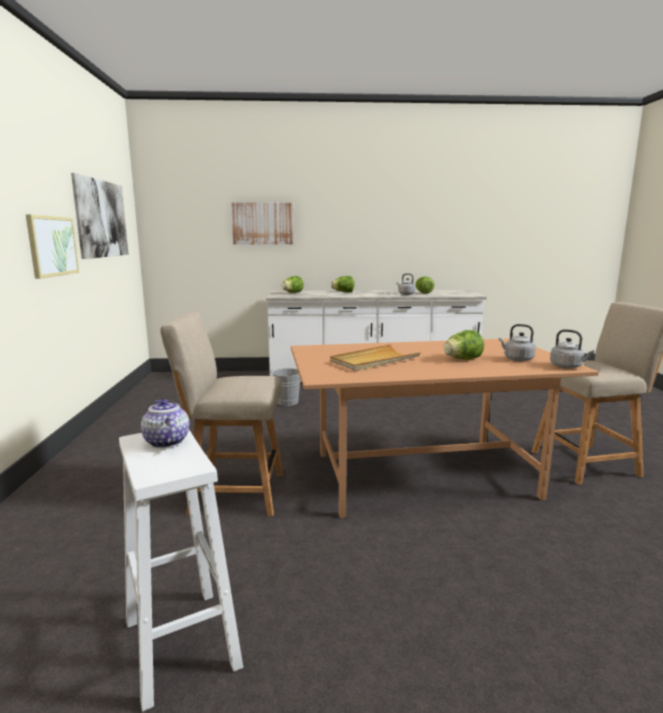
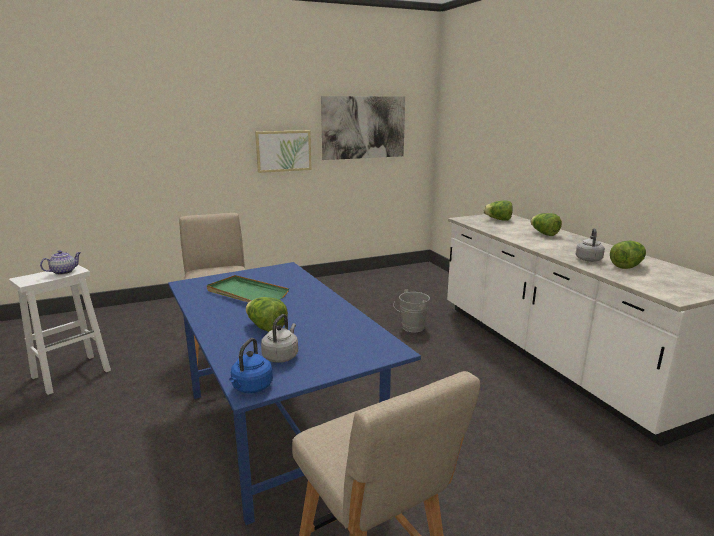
camera: 70 degrees right, 5 degrees up
(263, 223) = (511, 134): picture -> none
(374, 361) = (246, 293): beige tray -> green tray
(421, 475) = (278, 427): brown dining table -> blue dining table
(567, 366) = (251, 387): grey kettle -> blue kettle

